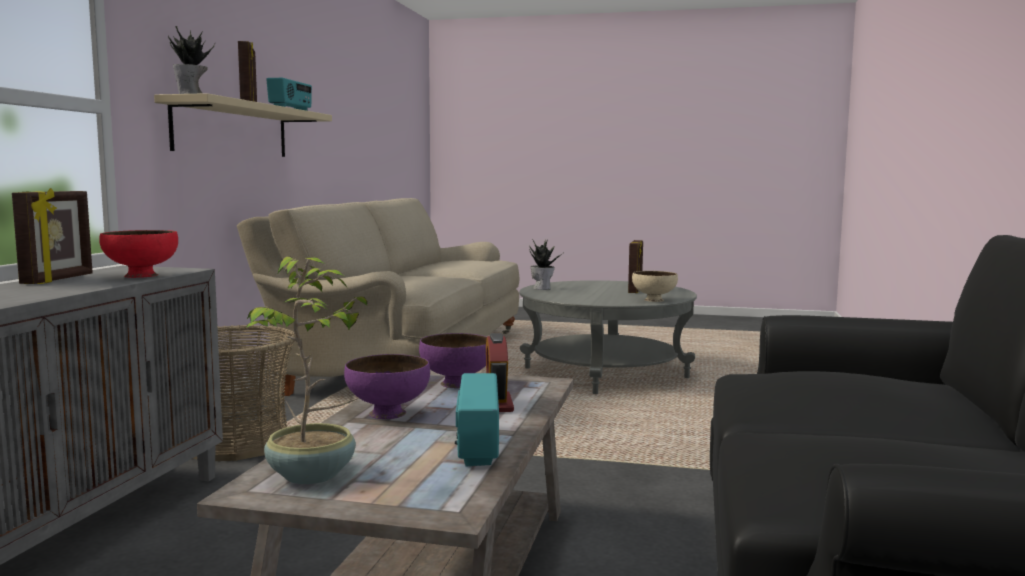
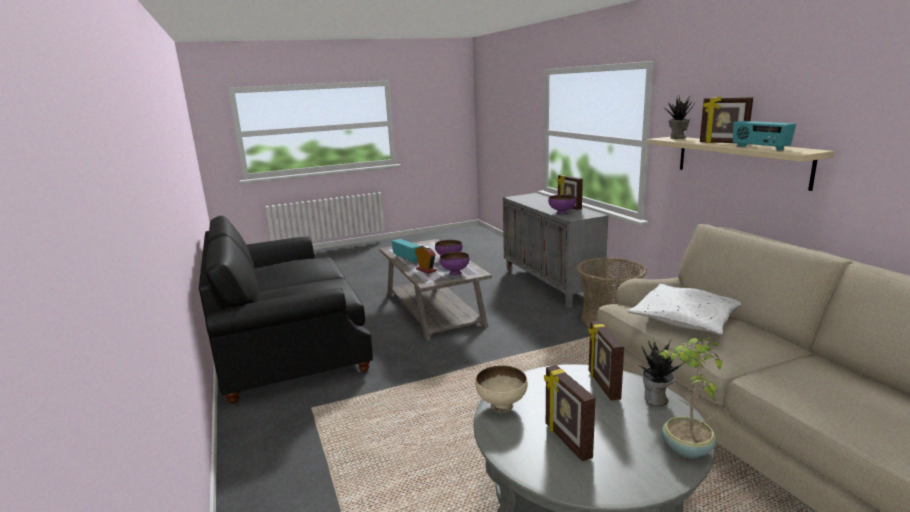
camera: 145 degrees right, 10 degrees up
(142, 275) = (561, 213): red bowl -> purple bowl
(313, 475) = (428, 245): potted plant -> potted plant (686, 449)
(411, 281) = (686, 319): none -> white pillow
(560, 294) = (603, 385): none -> picture frame

